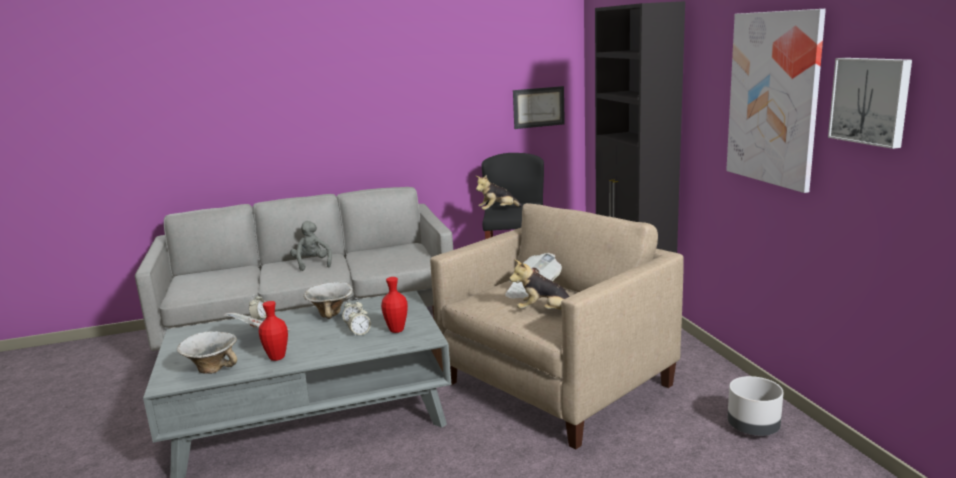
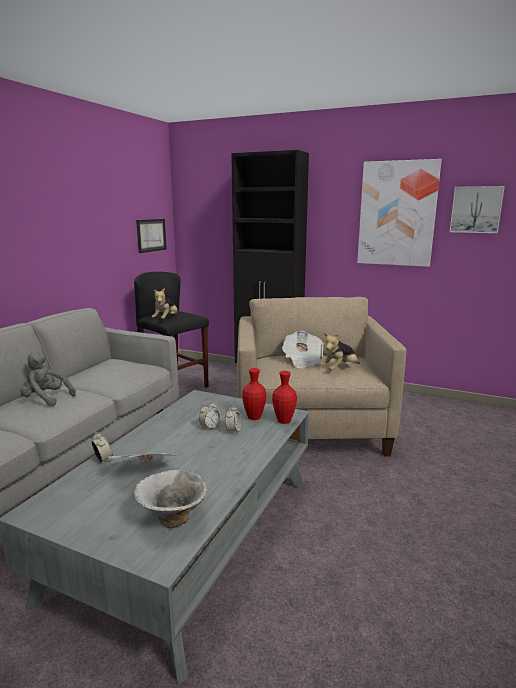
camera: 50 degrees left, 0 degrees up
(277, 358) = (213, 477): red vase -> red vase (284, 421)
(331, 314) = (168, 428): bowl -> none
(753, 428) = (426, 409): grey planter -> none

